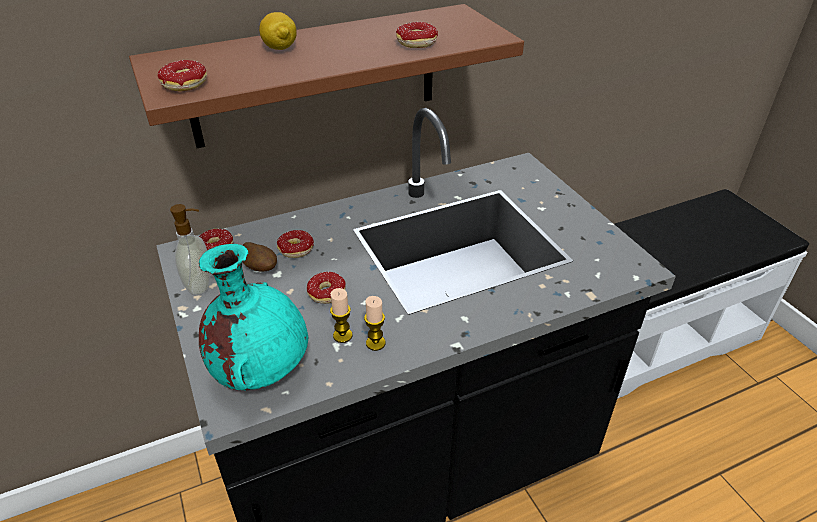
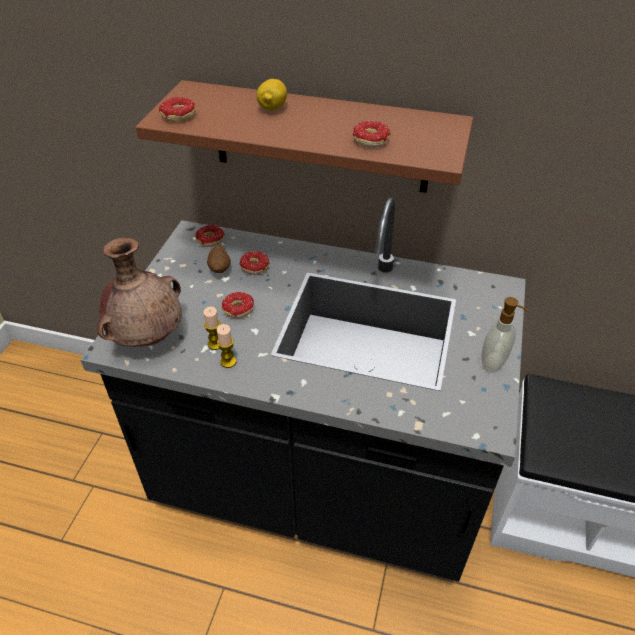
camera: 40 degrees right, 5 degrees up
(201, 285) = (176, 261): soap dispenser -> soap dispenser (494, 363)
(261, 371) = (149, 337): turquoise vase -> brown vase

